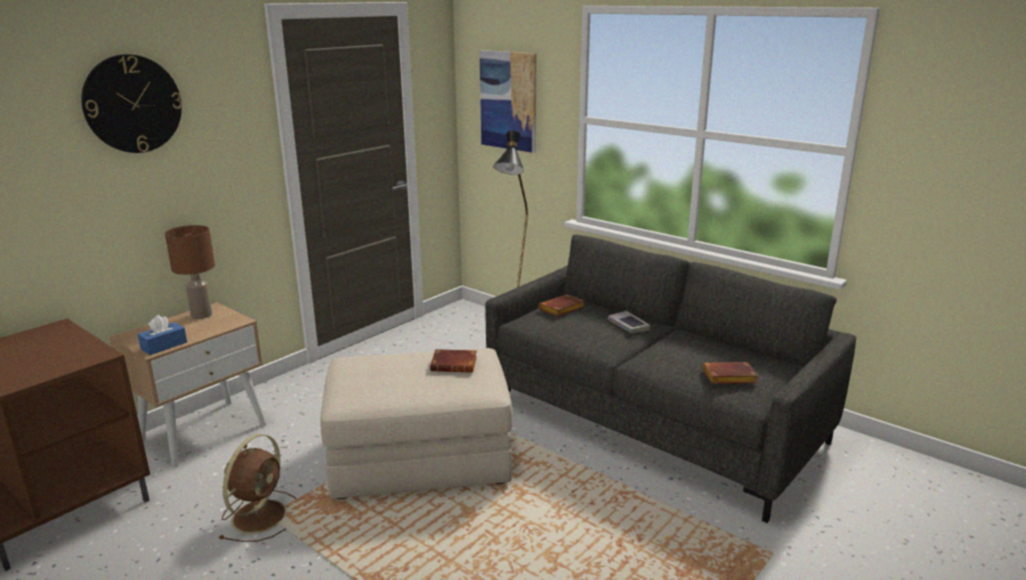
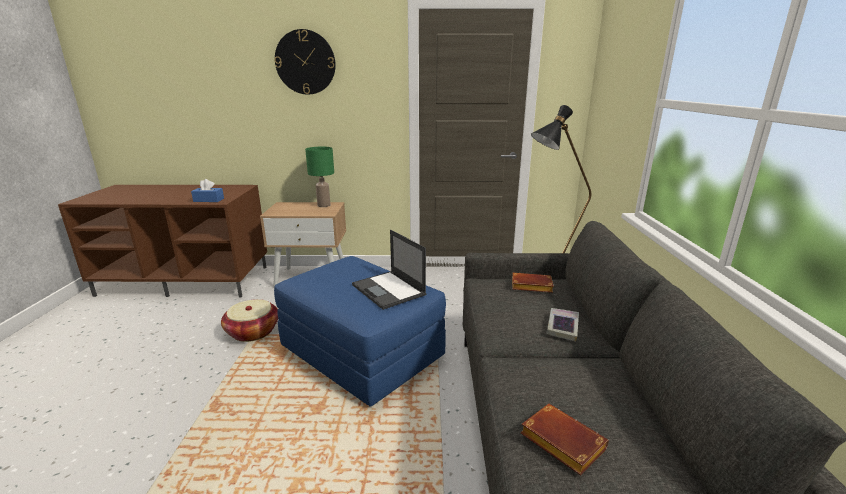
camera: 50 degrees right, 0 degrees up
(164, 345) = (278, 213): blue tissue box -> blue tissue box (208, 200)
(201, 315) = (323, 205): brown table lamp -> green table lamp
(261, 515) = (253, 332): brown fan -> basket
(421, 458) = (362, 352): beige ottoman -> blue ottoman
(455, 365) = (389, 290): brown book -> laptop
(508, 101) = (616, 87): picture -> none

